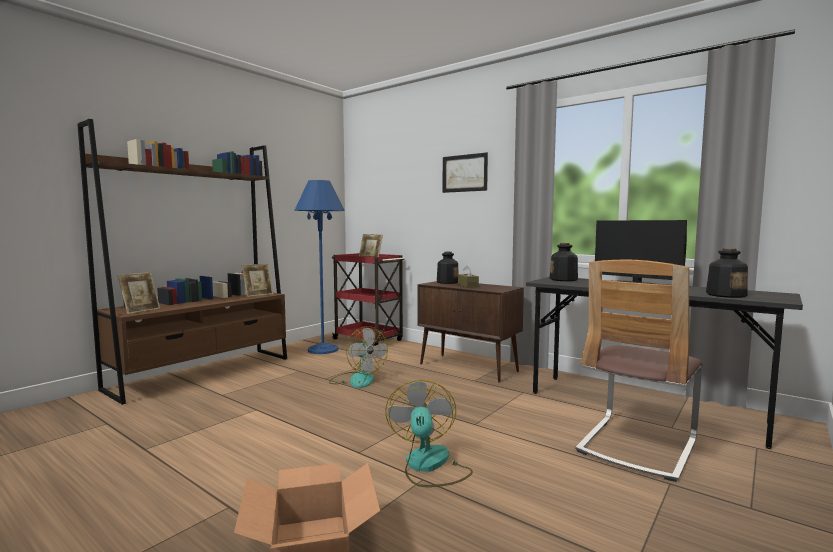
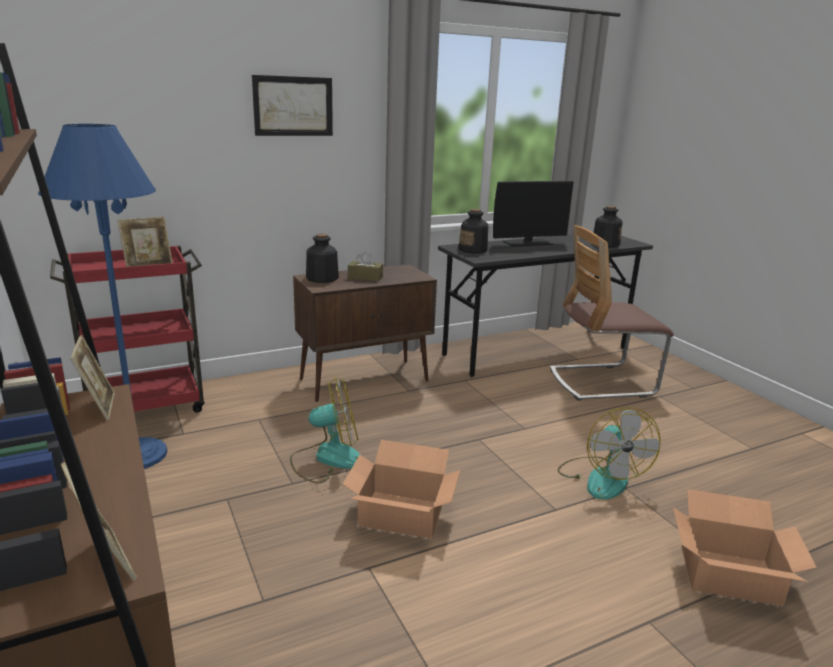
camera: 65 degrees left, 15 degrees up
(314, 406) = (400, 513): none -> cardboard box
(429, 466) = (601, 477): fan -> fan turned 120 degrees counterclockwise
(637, 445) = (601, 382): chair -> chair turned 105 degrees clockwise

